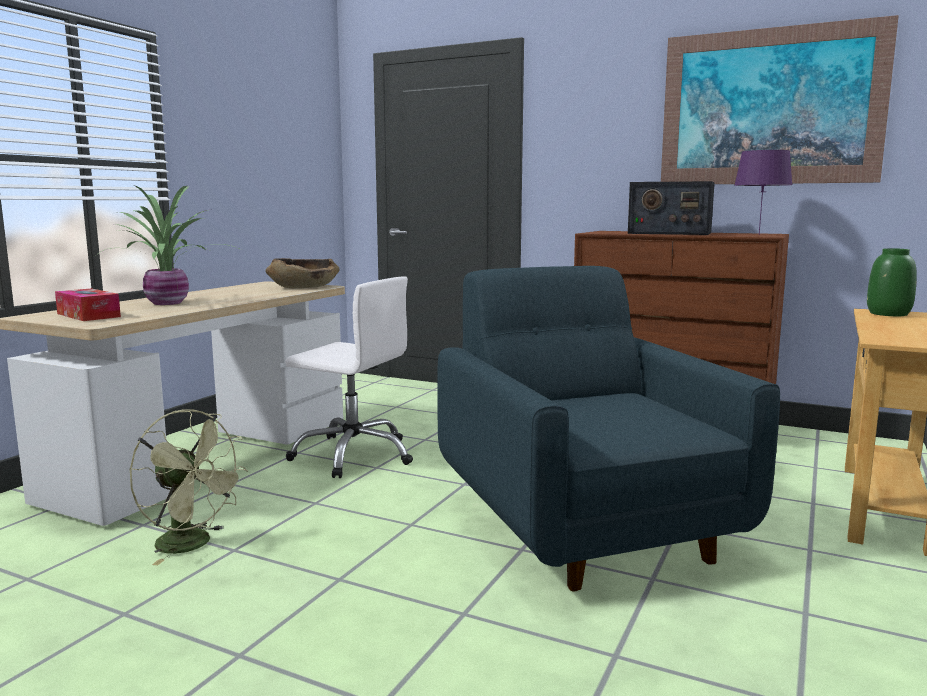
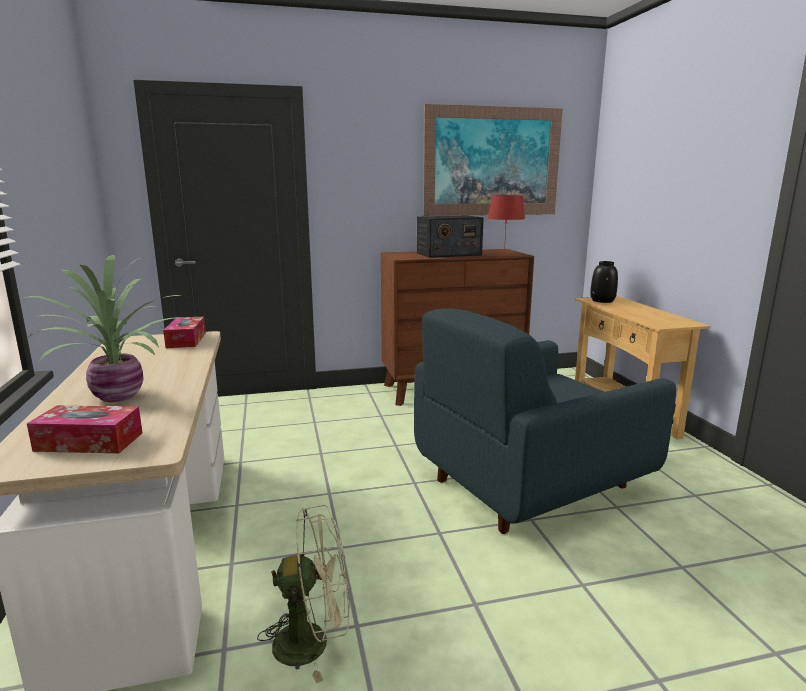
camera: 40 degrees left, 5 degrees up
(304, 287) = (186, 340): brown bowl -> tissue box
(354, 455) = (290, 488): white office chair -> none
(583, 524) = (529, 484): blue armchair -> blue armchair turned 60 degrees counterclockwise
(759, 234) = (504, 252): purple table lamp -> red table lamp
(889, 314) = (603, 301): green vase -> black vase

